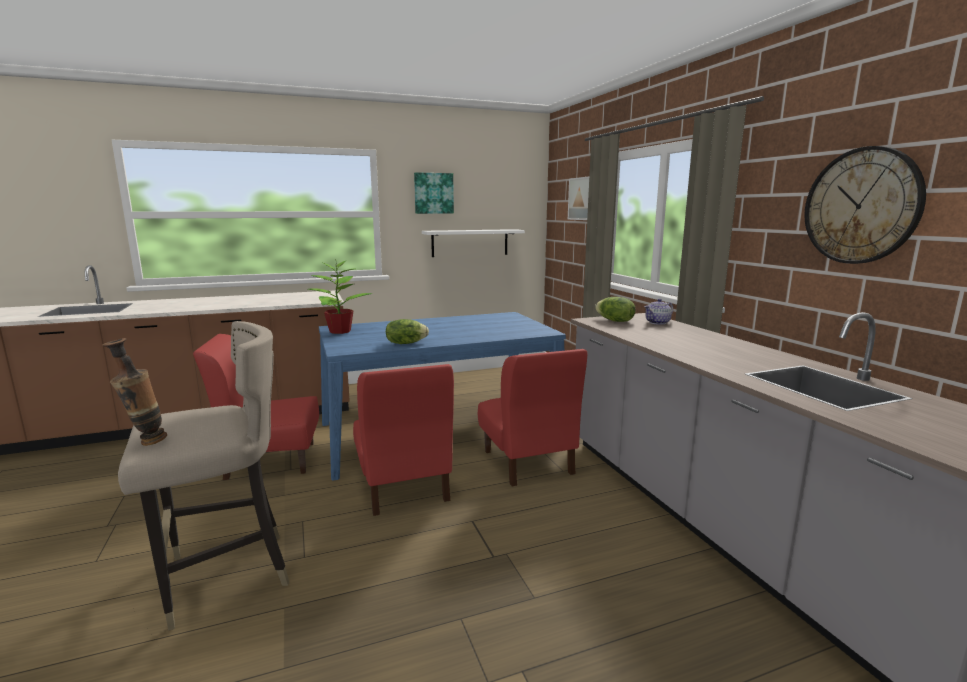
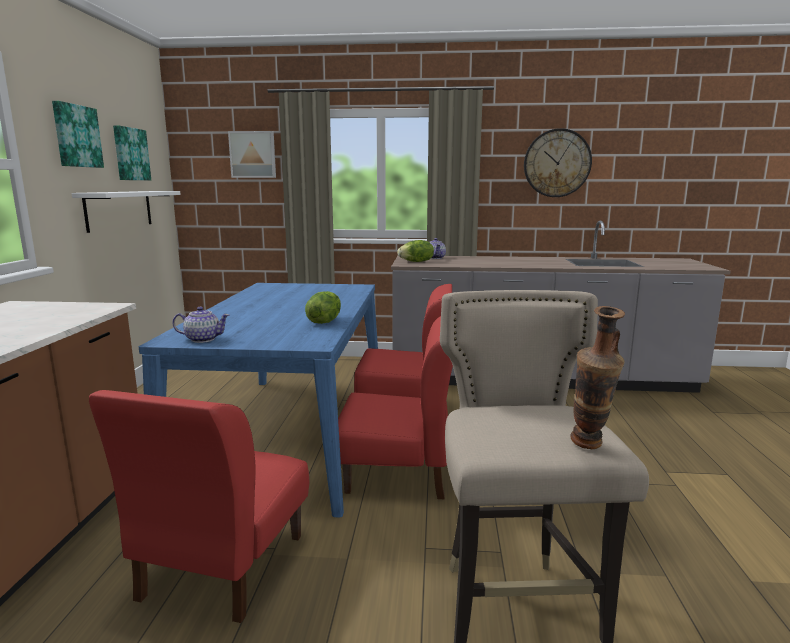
camera: 65 degrees left, 0 degrees up
(339, 331) = (202, 339): potted plant -> teapot
(491, 202) = (130, 154): none -> picture

